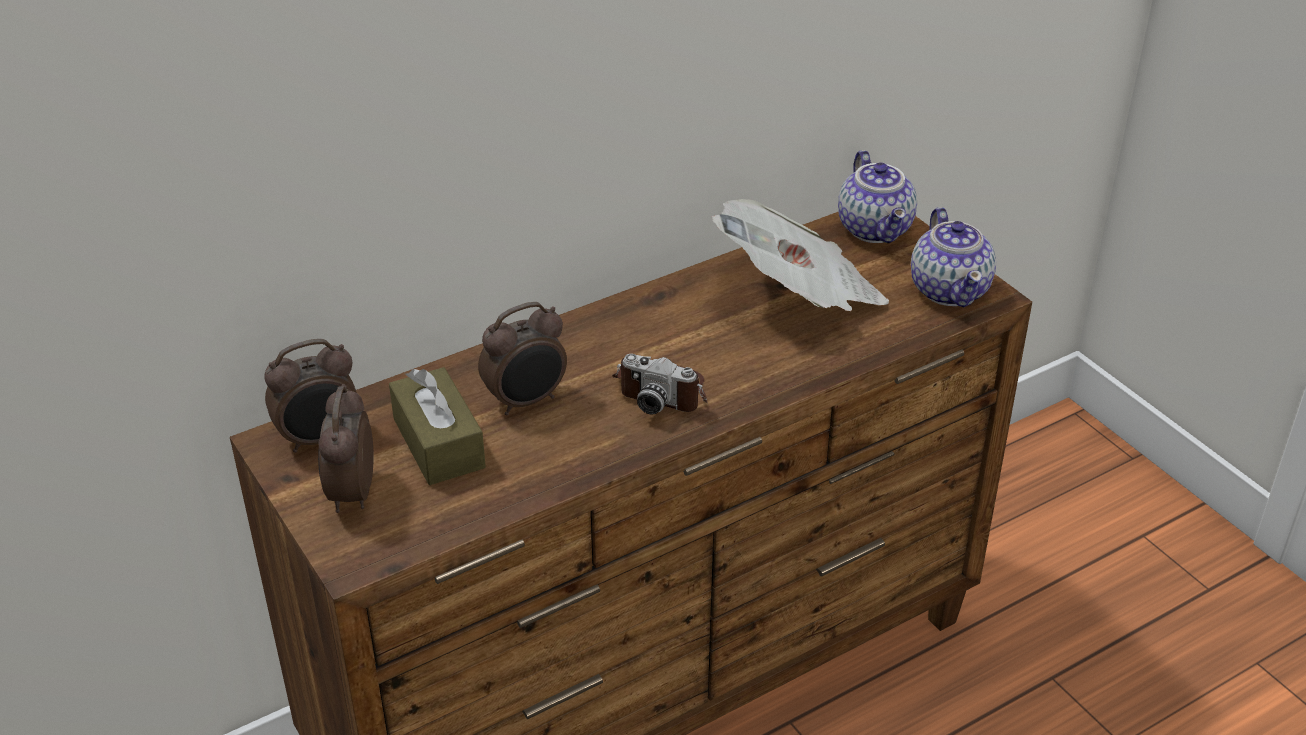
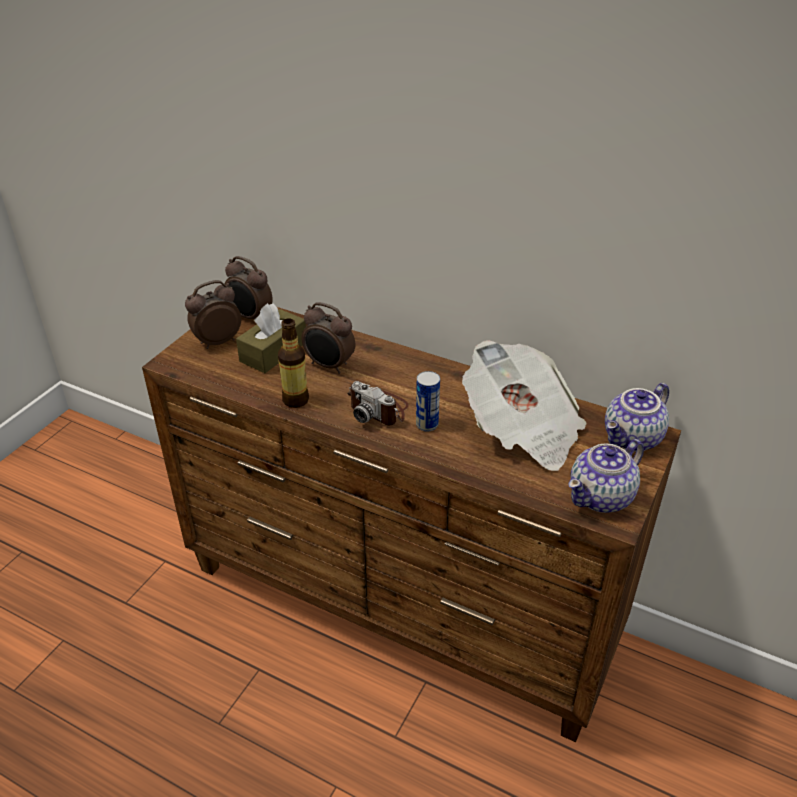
camera: 60 degrees right, 0 degrees up
(576, 458) = (295, 400): none -> bottle
(663, 390) = (379, 409): camera -> camera turned 45 degrees counterclockwise
(728, 363) = (427, 424): none -> can

